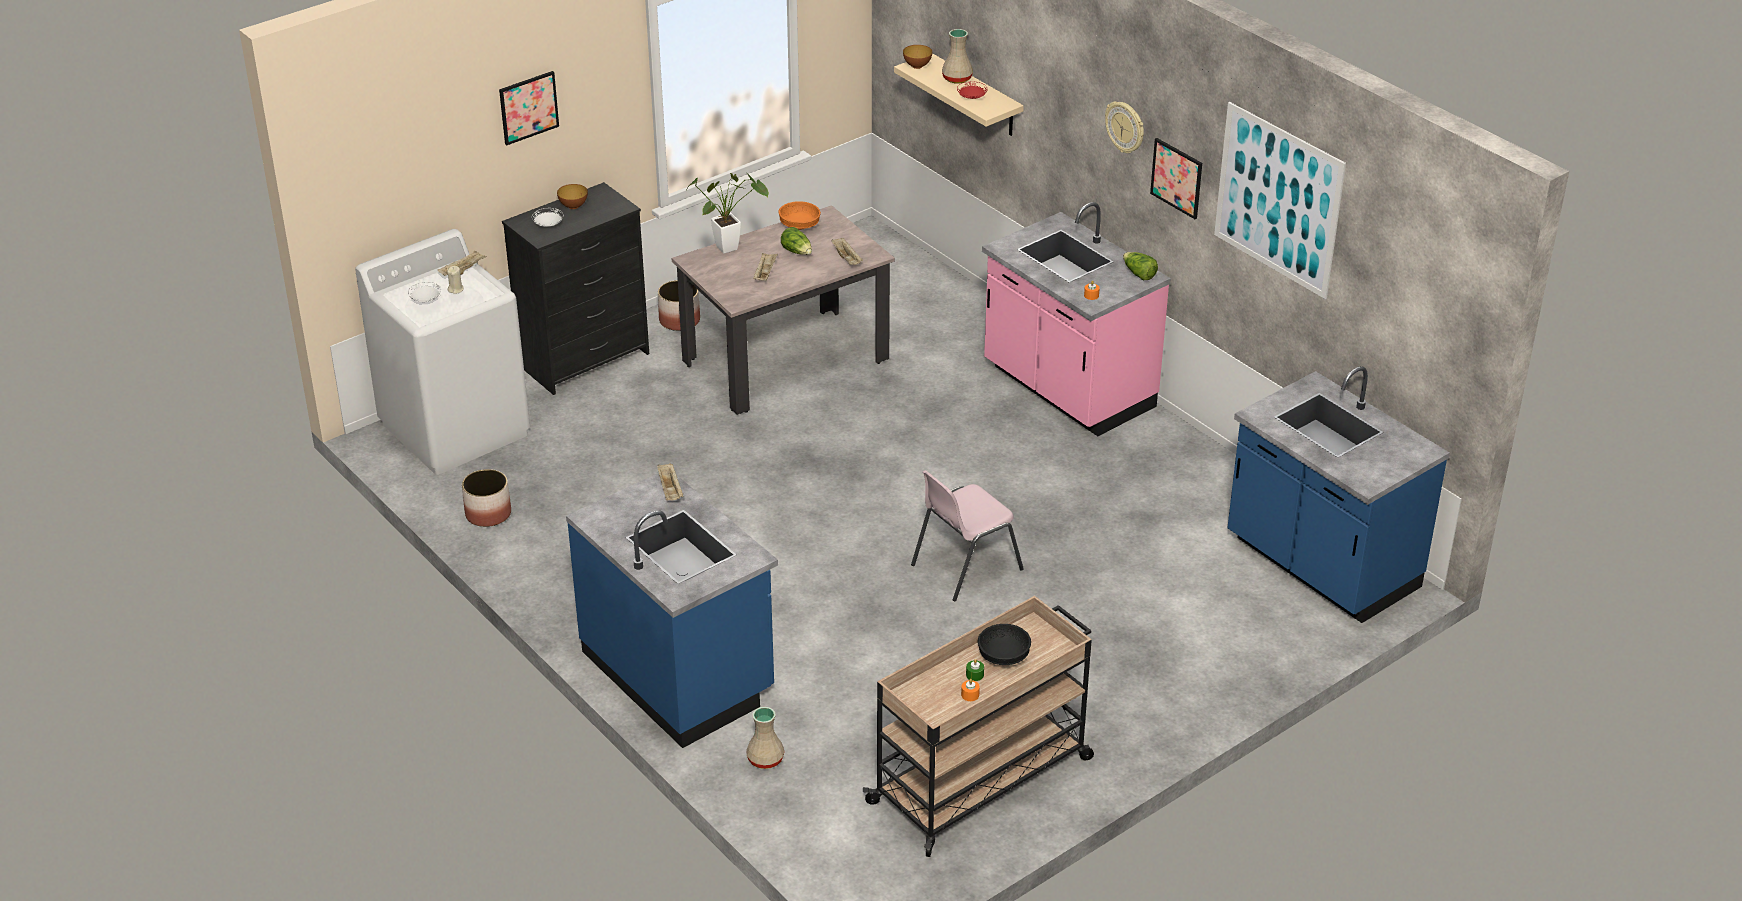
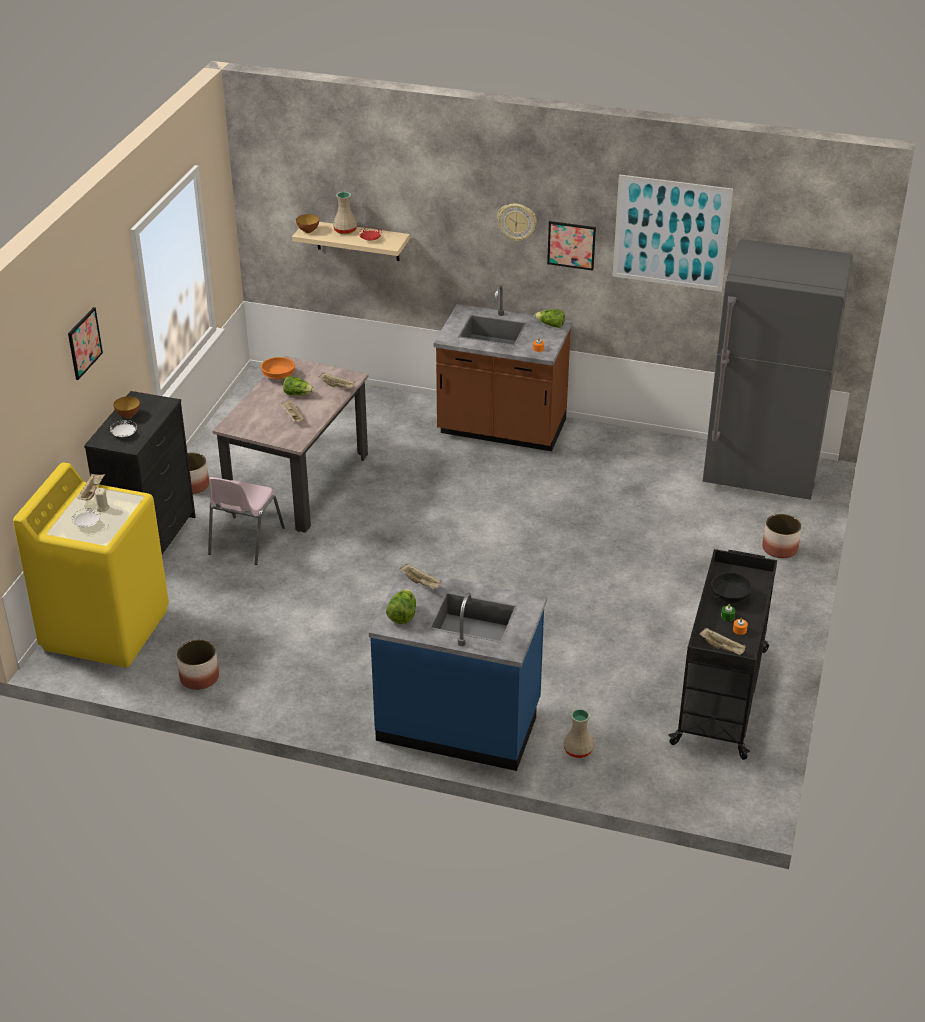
camera: 35 degrees left, 0 degrees up
(456, 429) = (106, 628): white washing machine -> yellow washing machine
(615, 514) = (402, 615): none -> lettuce
(731, 247) = (247, 407): potted plant -> none
(928, 704) = (722, 648): none -> beige tray
(964, 567) = (562, 567): pink chair -> pink chair (245, 541)
(983, 780) = (721, 694): beige cart -> black cart
(1067, 389) = (501, 430): pink counter -> brown counter
(1242, 658) = (780, 548): none -> planter
(1320, 566) = (761, 475): blue counter -> grey fridge

